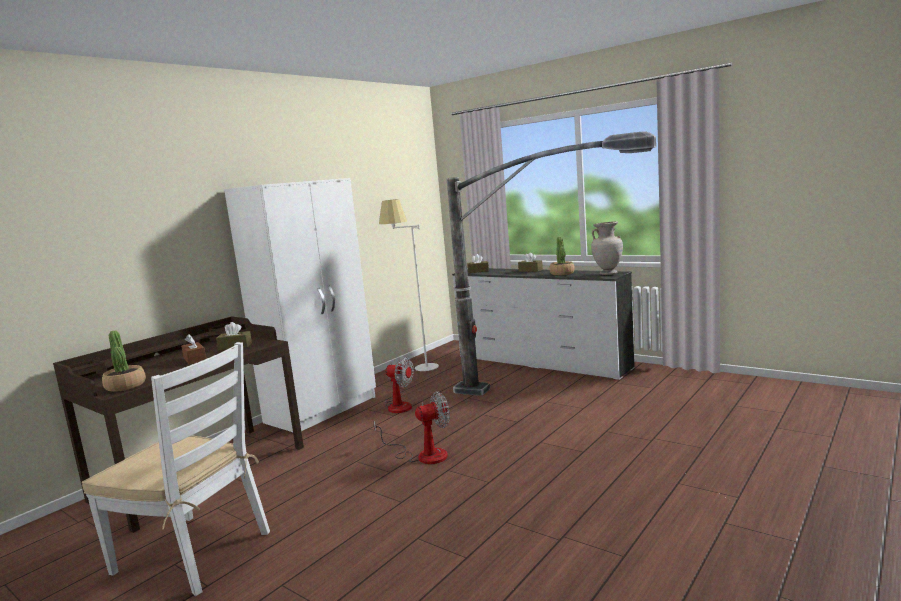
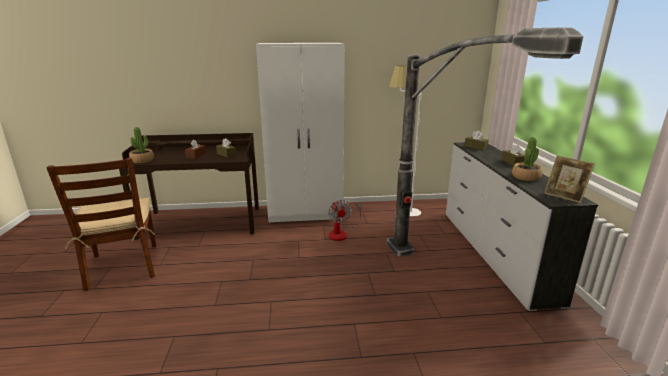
camera: 45 degrees right, 10 degrees up
(194, 552) = (123, 266): white chair -> brown chair
(423, 455) = (282, 280): fan -> none
(608, 273) = (564, 196): beige vase -> picture frame

